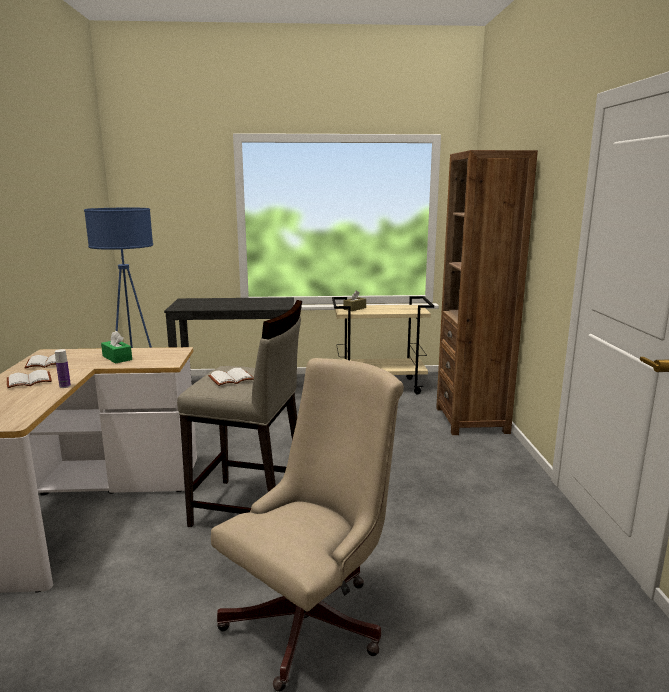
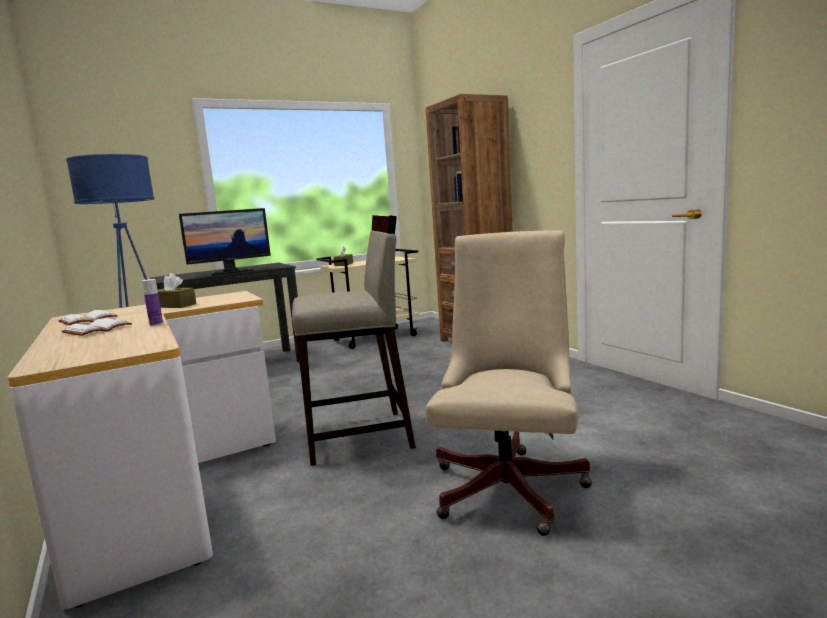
camera: 25 degrees left, 5 degrees down
(117, 358) = (174, 305): green tissue box -> brown tissue box
(231, 378) = (332, 296): white book -> none
(235, 307) = (231, 272): none -> monitor

